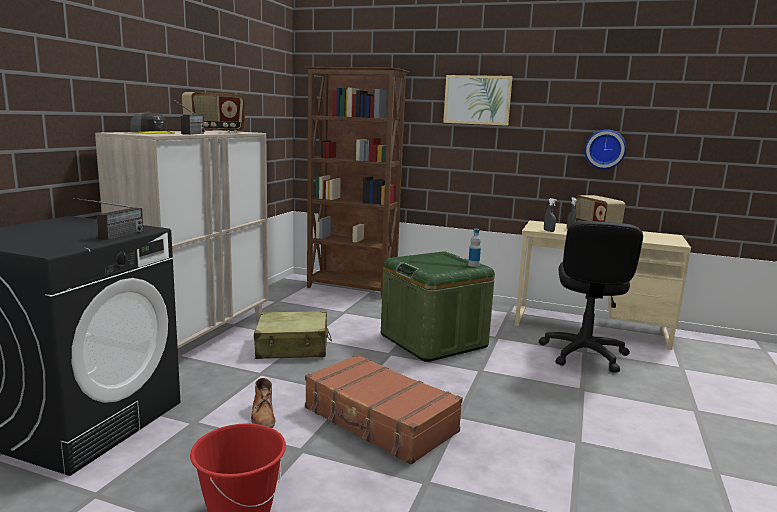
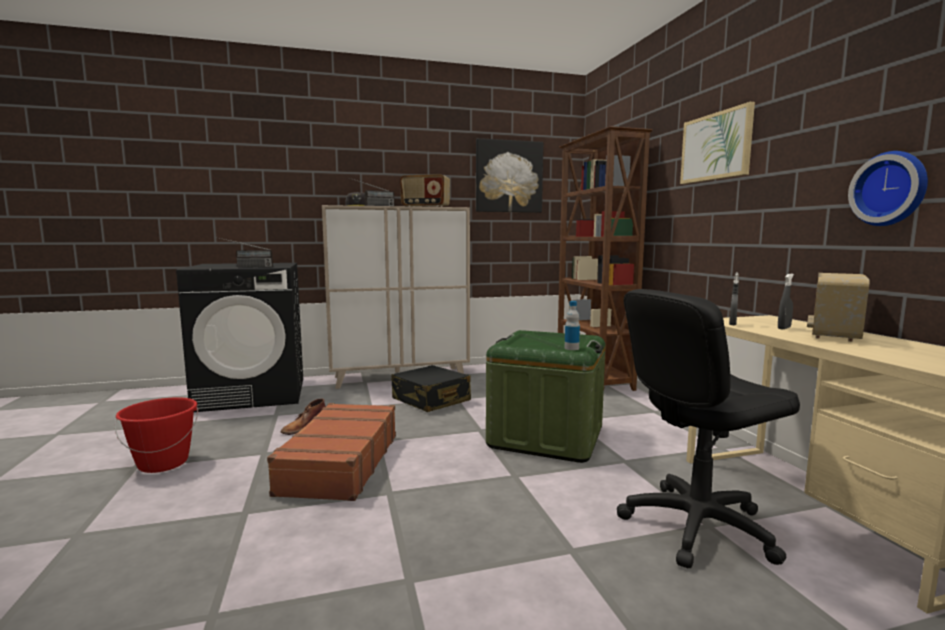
camera: 55 degrees right, 5 degrees down
(249, 91) = (508, 176): none -> picture
(293, 347) = (431, 400): beige suitcase -> black suitcase

